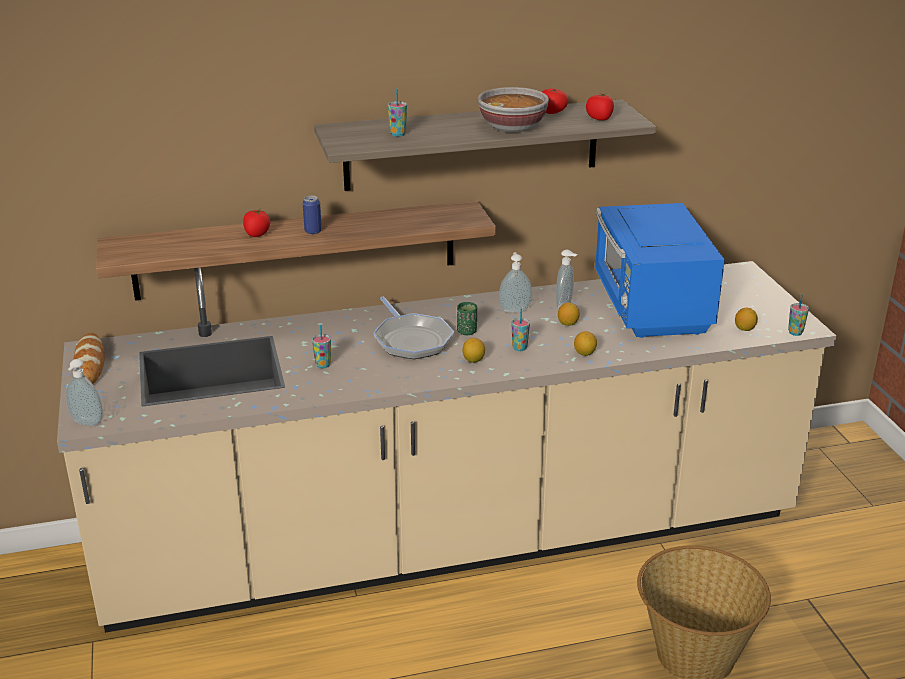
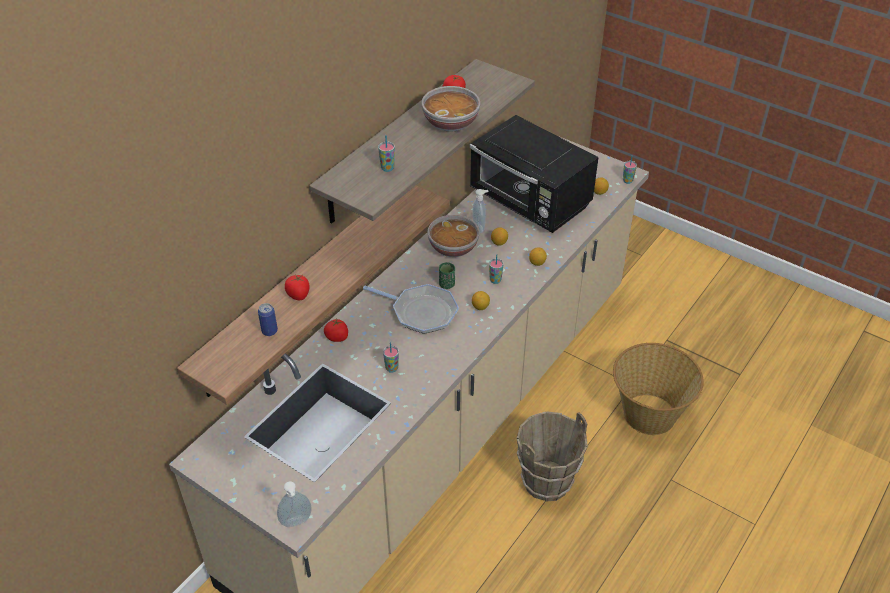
camera: 40 degrees left, 15 degrees up
(89, 363) = (220, 470): bread -> none
(313, 231) = (335, 270): can -> can (269, 331)
(495, 646) = (546, 481): none -> brown bucket
(514, 309) = (453, 248): soap dispenser -> bowl
(599, 118) = (491, 87): tomato -> tomato (337, 337)
(650, 308) = (530, 202): blue microwave -> black microwave

